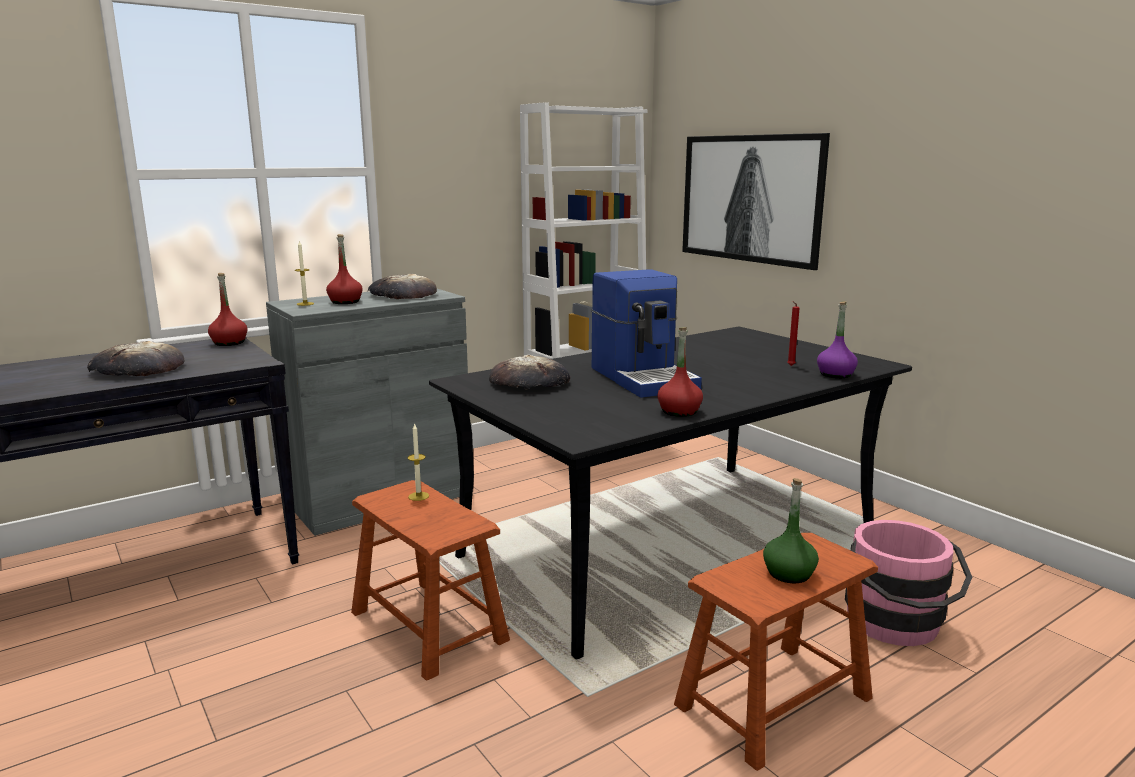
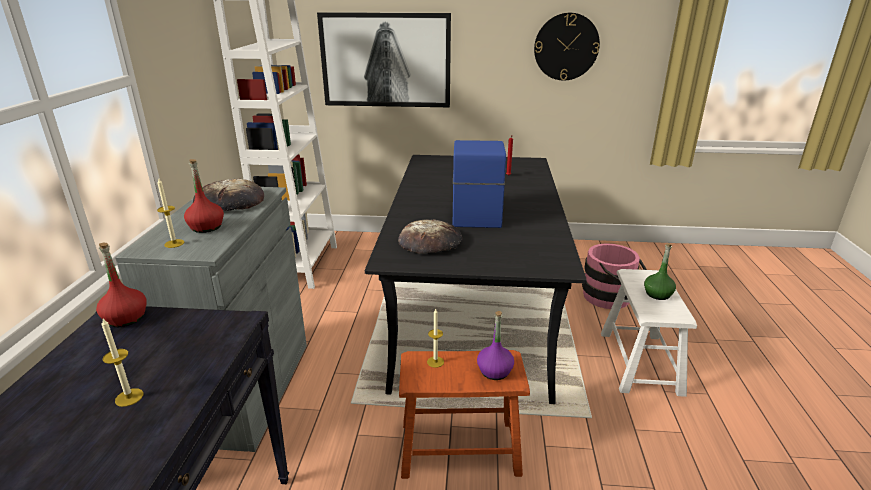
camera: 50 degrees left, 10 degrees up
(137, 369) = (129, 397): bread -> candle
(644, 378) = (475, 211): coffee machine -> coffee machine turned 105 degrees counterclockwise
(679, 411) = (549, 227): red bottle -> none
(774, 701) = (640, 362): brown stool -> white stool
(835, 374) = (538, 174): purple bottle -> purple bottle (494, 371)
(995, 185) = (566, 47): none -> wall clock

